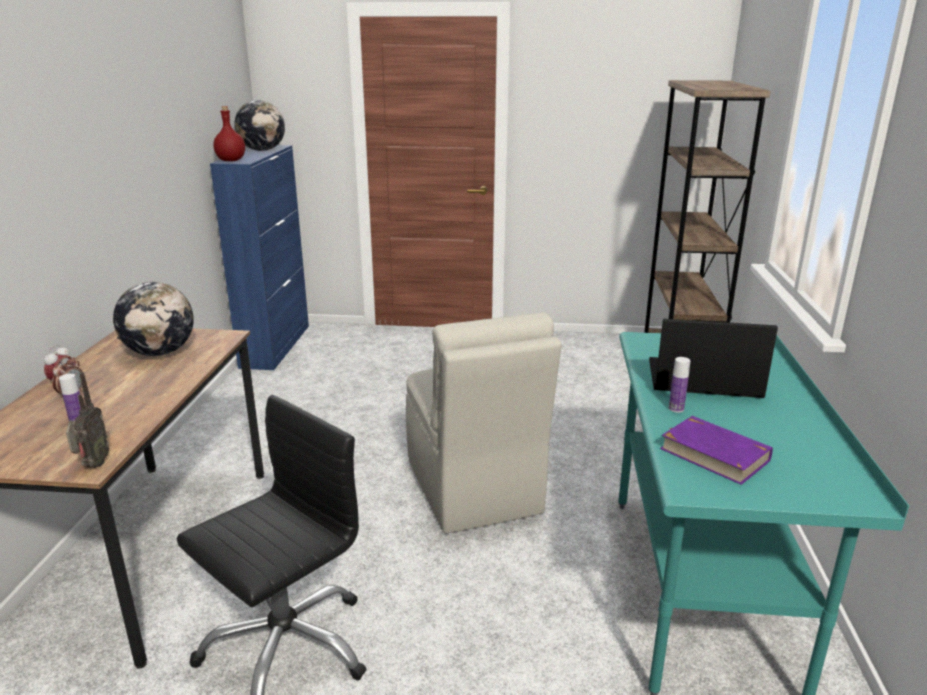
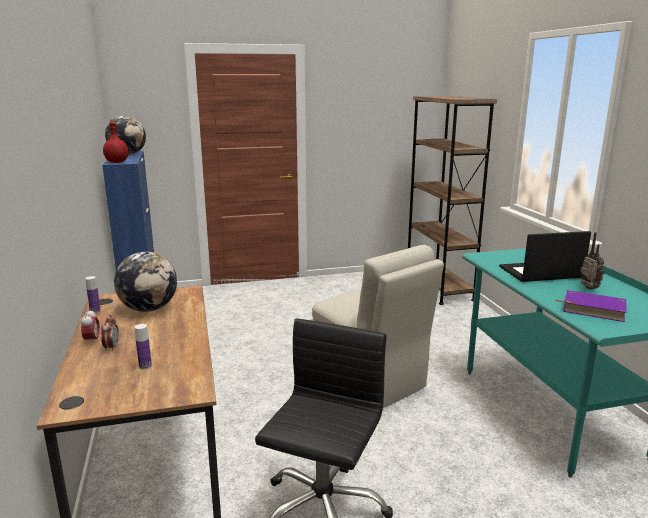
camera: 20 degrees left, 5 degrees down
(93, 465) = (195, 390): radio -> radio (588, 289)
(676, 409) = (545, 290): bottle -> bottle (95, 311)

